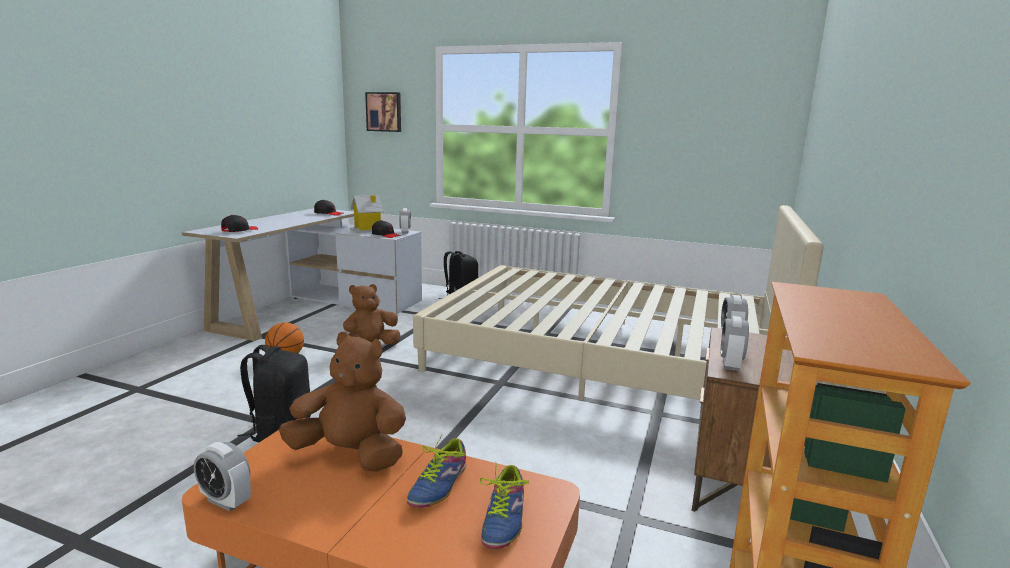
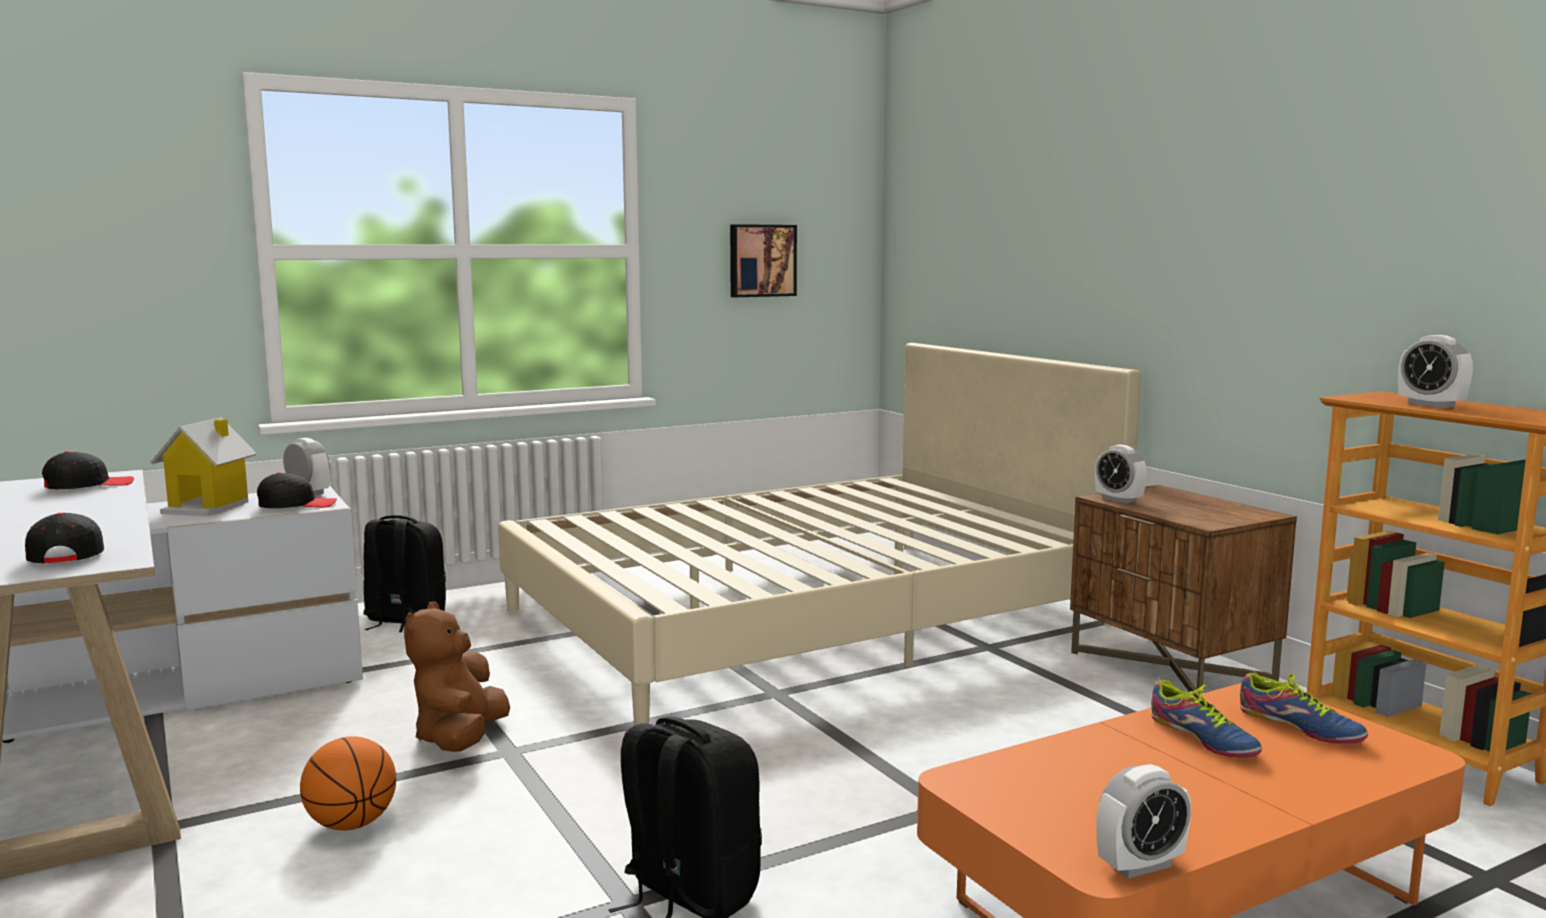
camera: 50 degrees left, 5 degrees down
(350, 455) = (1079, 767): brown plush toy -> none
(384, 112) = (94, 218): picture -> picture (761, 260)
(730, 365) = (1191, 518): alarm clock -> alarm clock (1431, 405)

